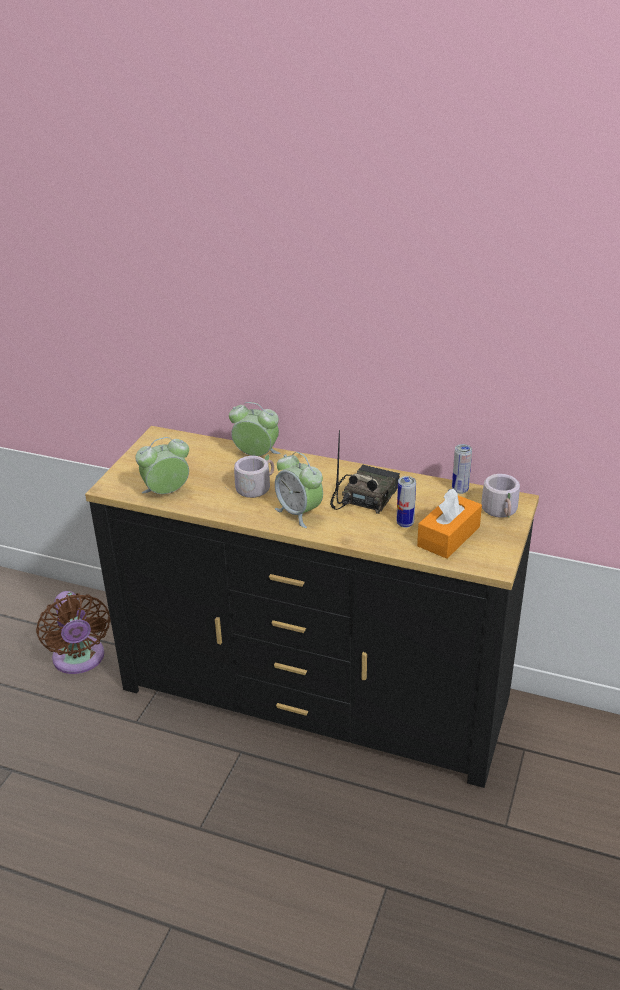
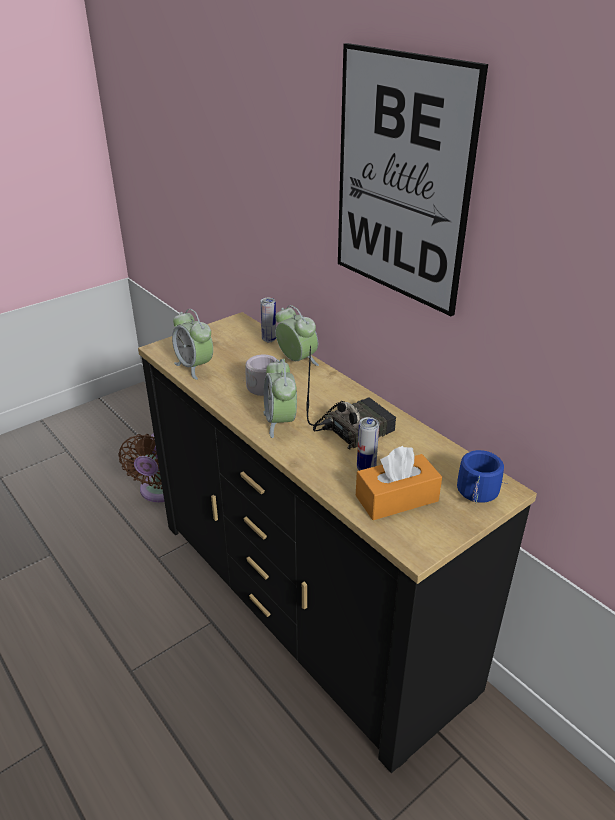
camera: 30 degrees right, 0 degrees up
(166, 492) = (195, 367): alarm clock -> alarm clock turned 135 degrees counterclockwise
(360, 265) = (401, 181): none -> picture
(460, 490) = (453, 456): can -> can (269, 339)
(502, 511) = (479, 495): grey mug -> blue mug

